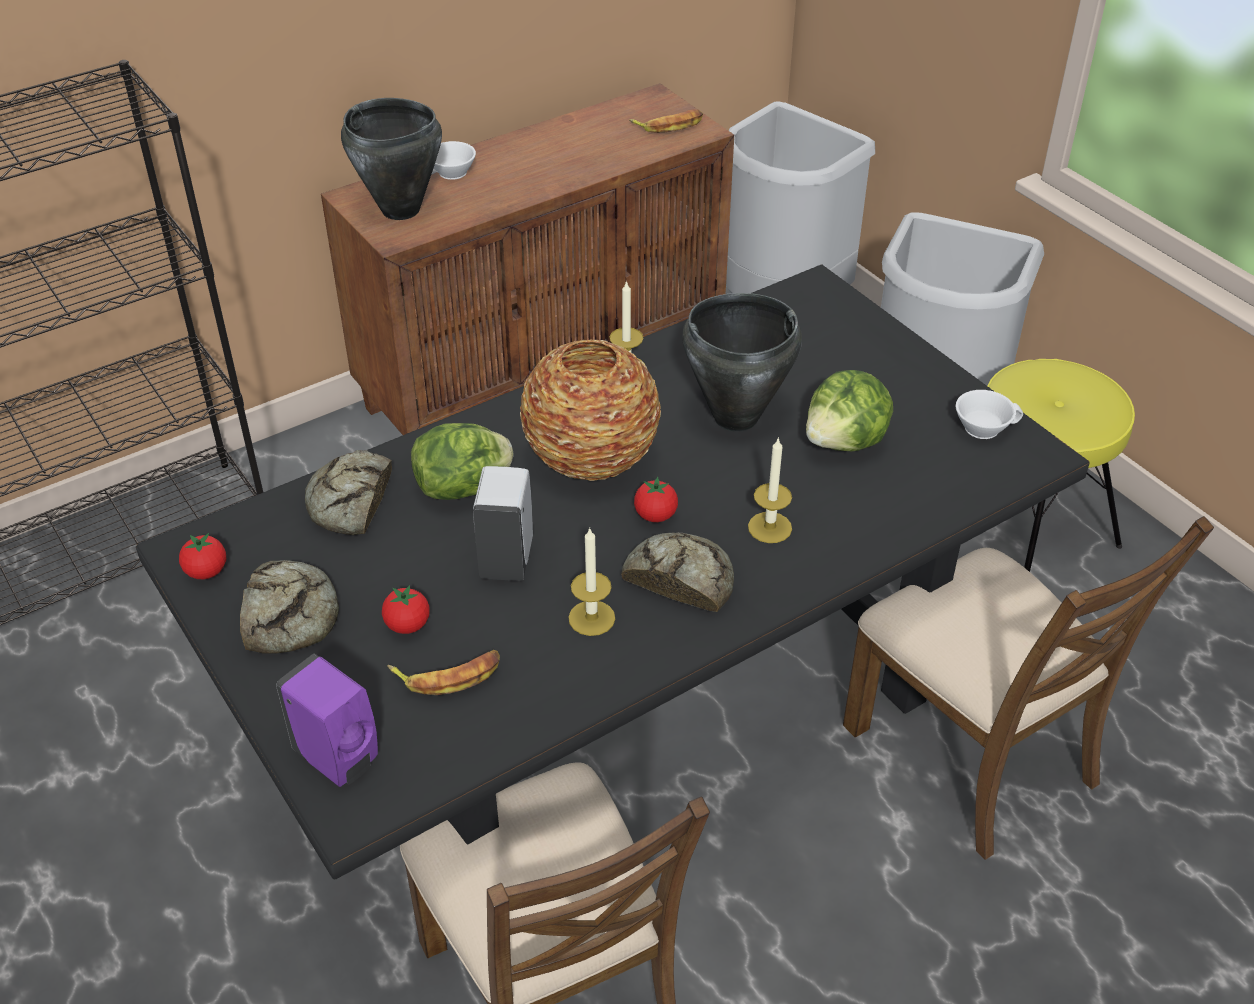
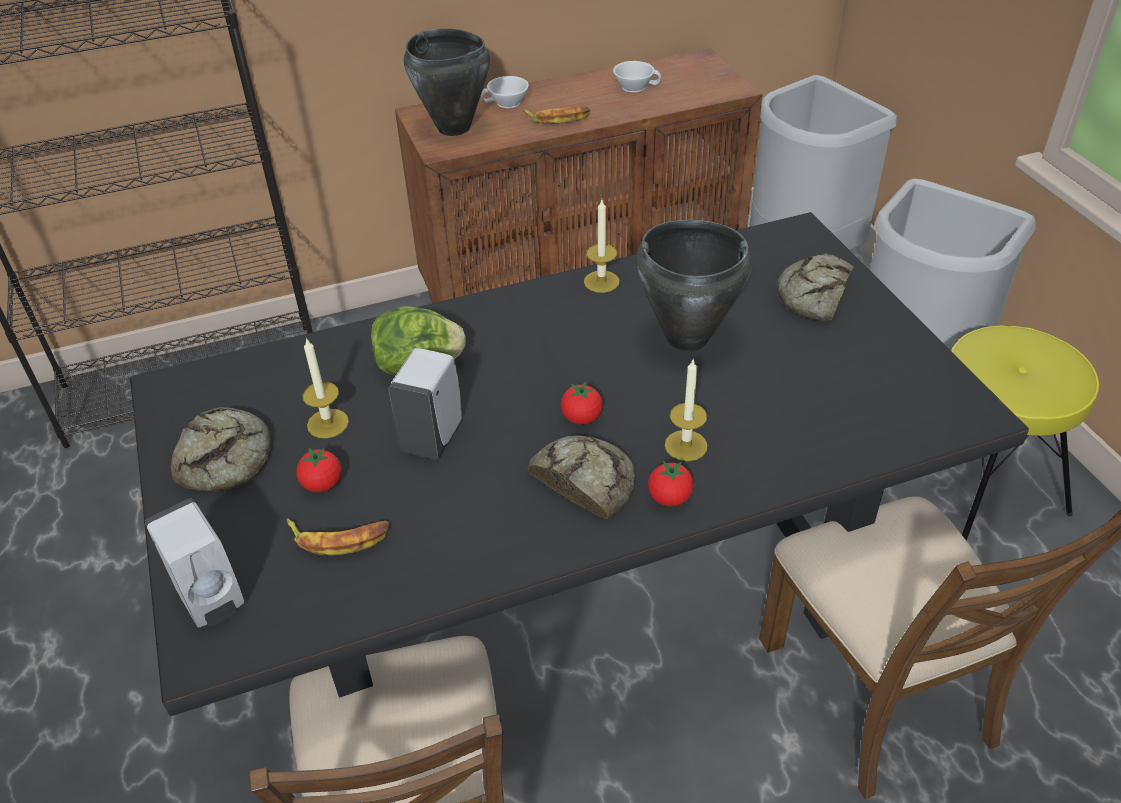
camera: 15 degrees right, 0 degrees up
(206, 571) = (175, 408): tomato -> tomato (669, 498)
(339, 760) = (212, 601): purple soap dispenser -> white soap dispenser
(350, 502) = (319, 365): bread -> bread (814, 296)
(590, 459) = (540, 357): vase -> none
(591, 618) = (489, 505): candle -> candle (328, 423)
(669, 125) = (707, 82): banana -> banana (558, 118)
(845, 442) = (784, 375): lettuce -> none
(982, 426) = (926, 378): white cup -> white cup (634, 86)

